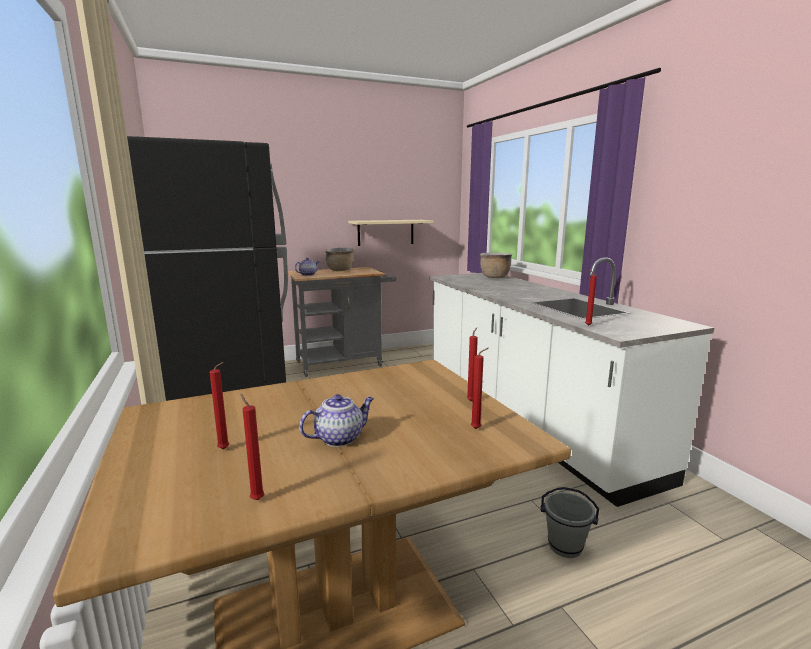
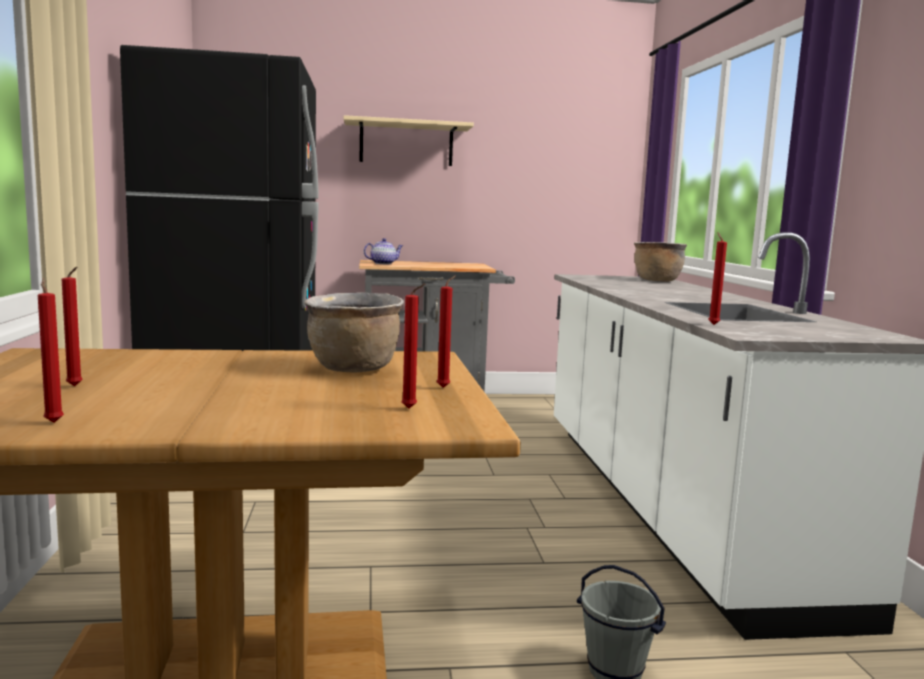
camera: 15 degrees right, 5 degrees down
(340, 270) = (435, 263): brown cooking pot -> brown cooking pot (353, 369)
(340, 438) = (220, 394): teapot -> none
(385, 232) = (515, 214): beige shelf -> beige shelf (406, 144)

